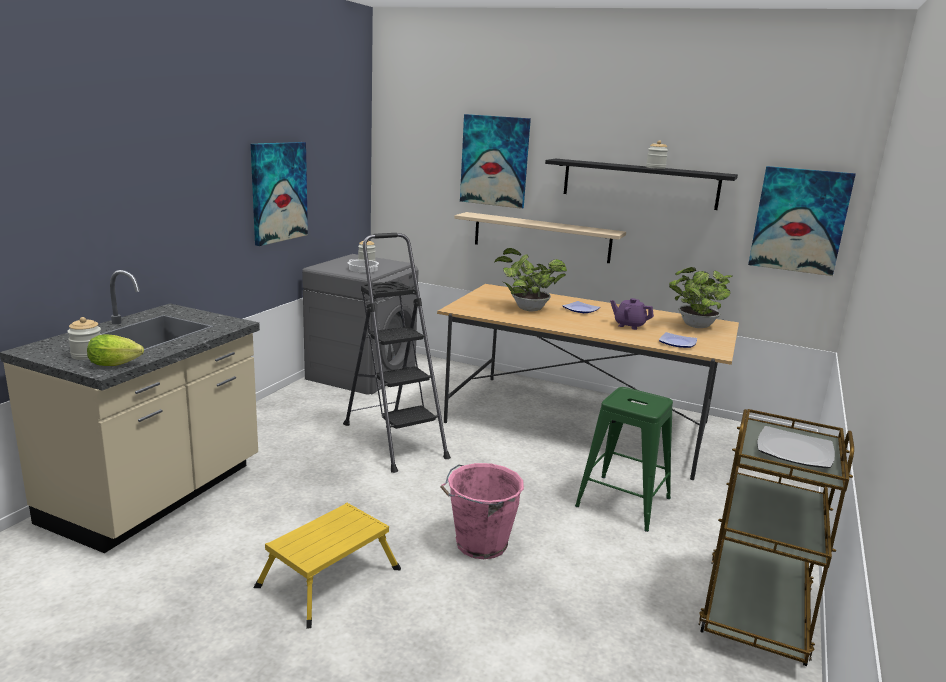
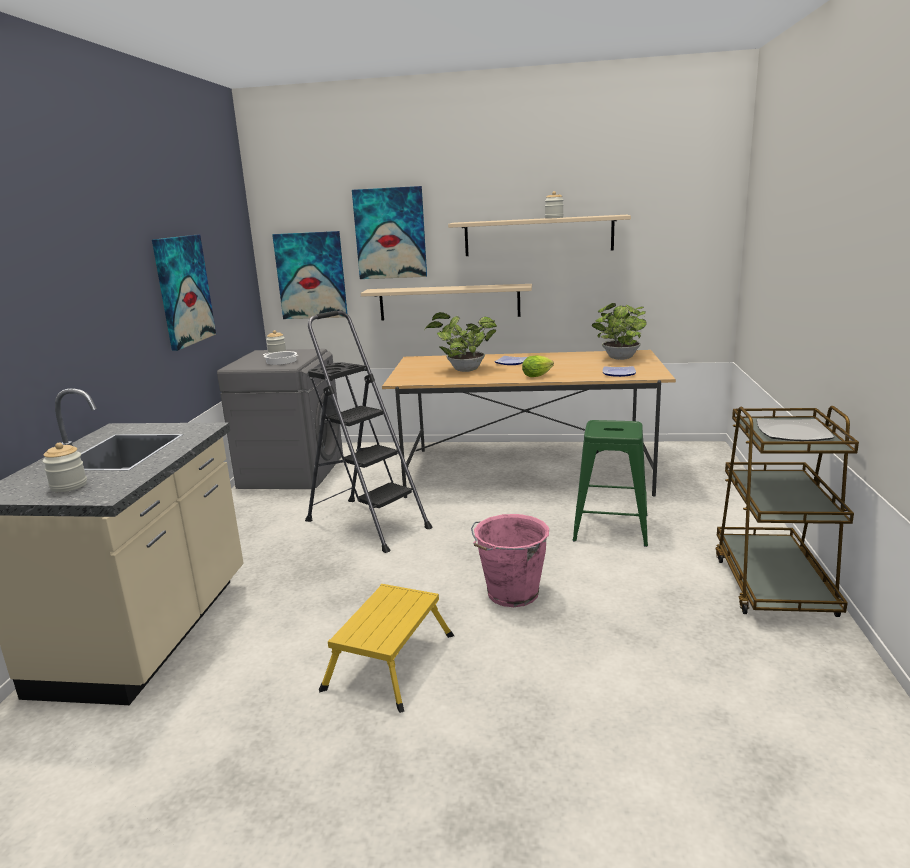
camera: 15 degrees left, 0 degrees up
(118, 364) = (115, 487): lettuce -> lettuce (538, 375)
(629, 325) = (565, 367): purple teapot -> none
(639, 183) = (538, 236): black shelf -> beige shelf
(799, 220) = (687, 249): picture -> picture (311, 275)

